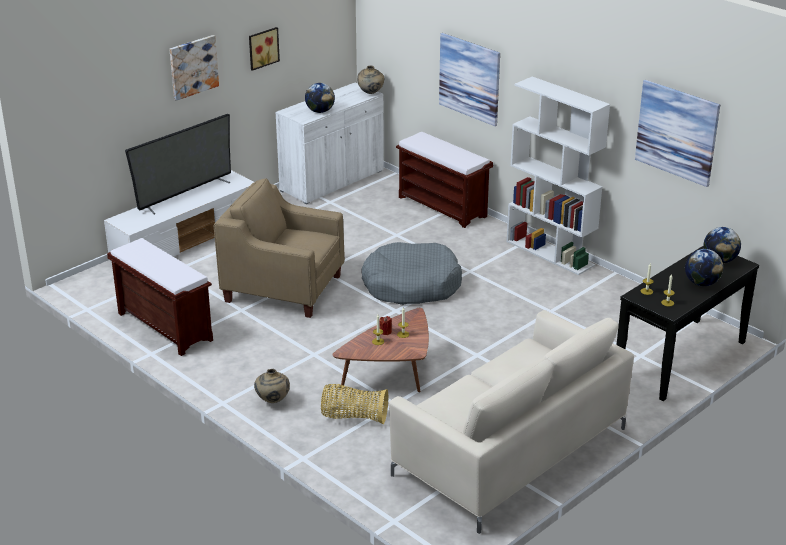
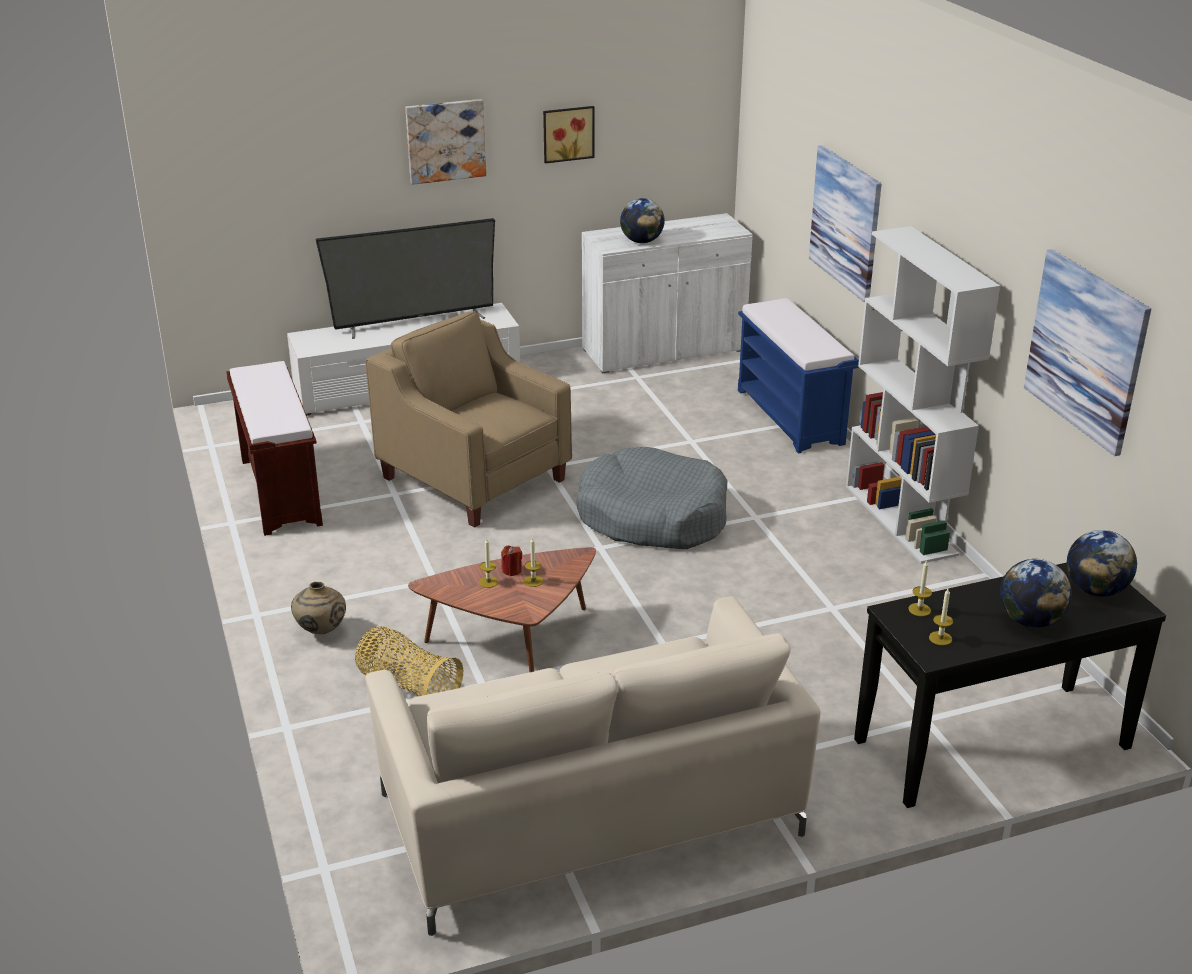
camera: 25 degrees right, 0 degrees up
(371, 93) = (735, 230): beige vase -> none
(443, 207) = (791, 417): brown bench -> blue bench

